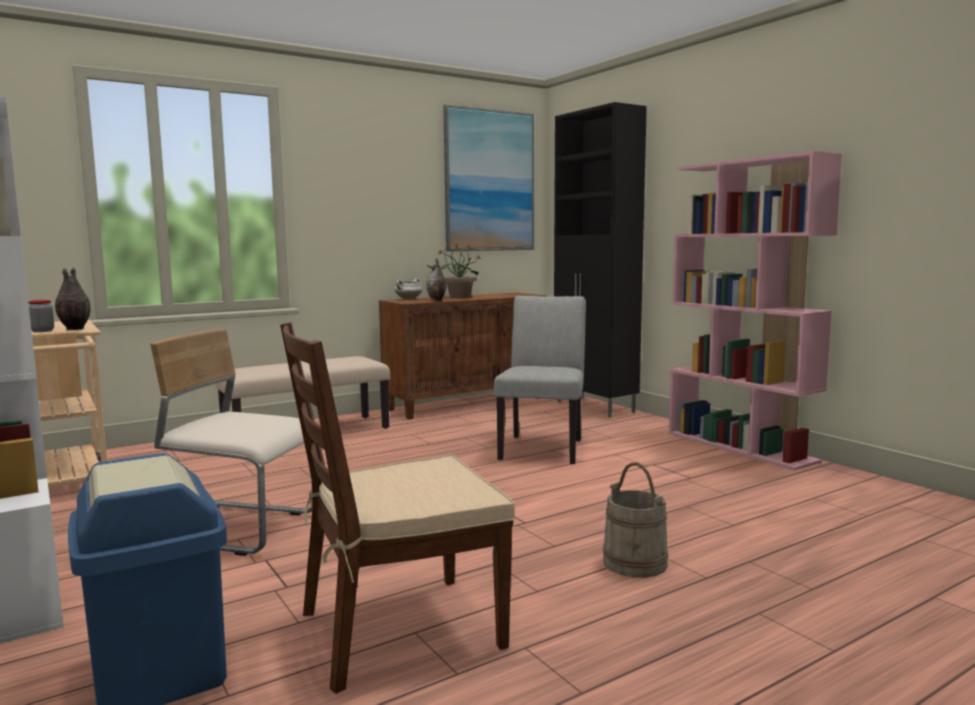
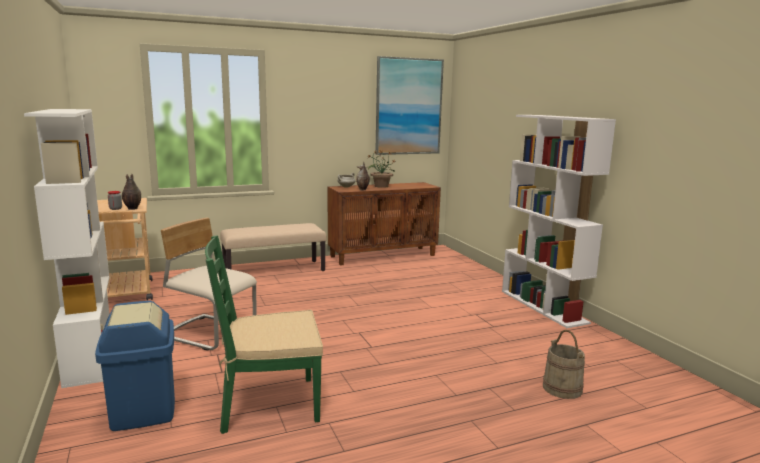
camera: 10 degrees right, 5 degrees up
(398, 630) = (268, 404): brown chair -> green chair
(543, 447) = (413, 294): grey chair -> none
(595, 407) = (466, 266): black cabinet -> none
(635, 562) = (420, 380): beige bucket -> beige bucket (562, 388)
(741, 447) = (544, 306): pink bookcase -> white bookcase

